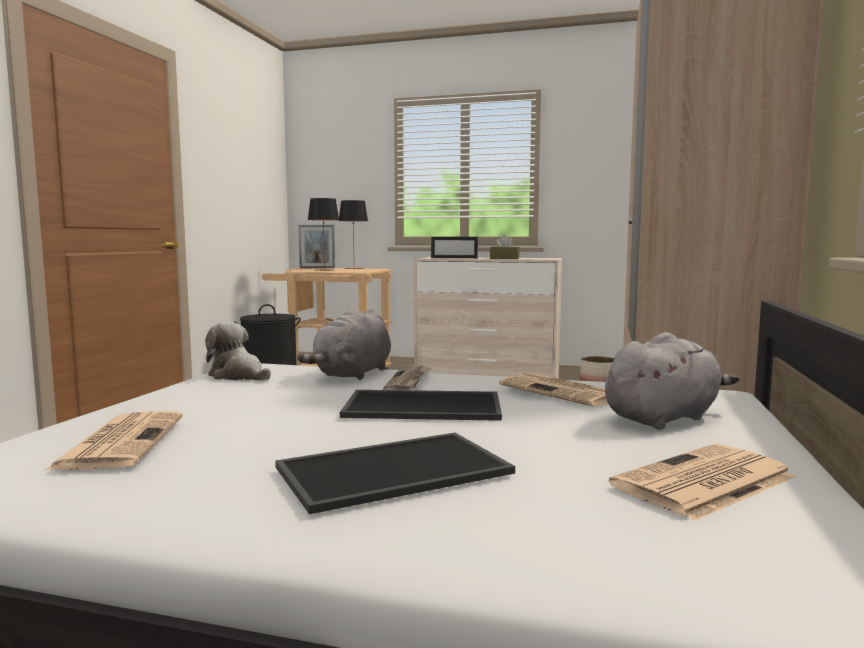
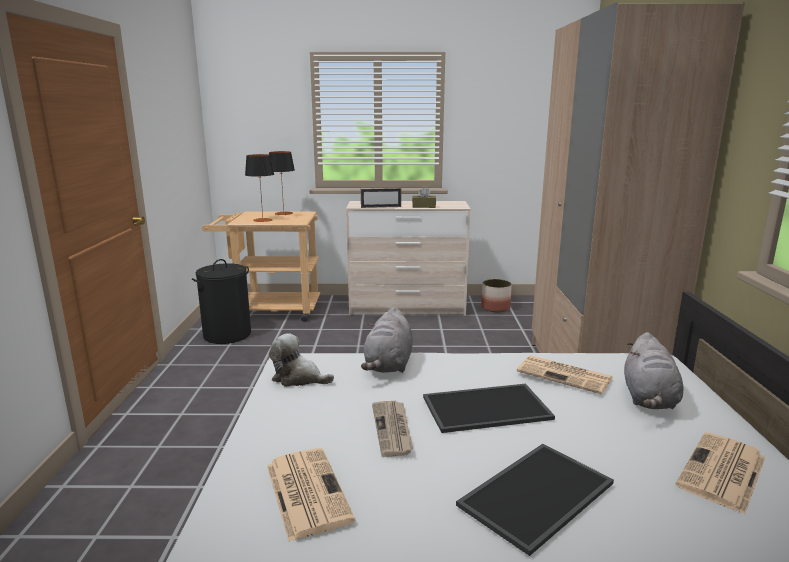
camera: 15 degrees left, 10 degrees up
(317, 268) = (250, 215): picture frame -> none
(409, 381) = (441, 370): newspaper -> newspaper (393, 429)
(664, 418) = (649, 399): grey plush toy -> grey plush toy turned 150 degrees clockwise

